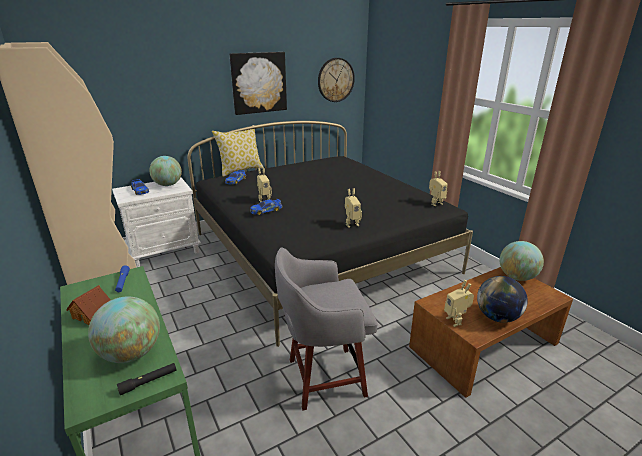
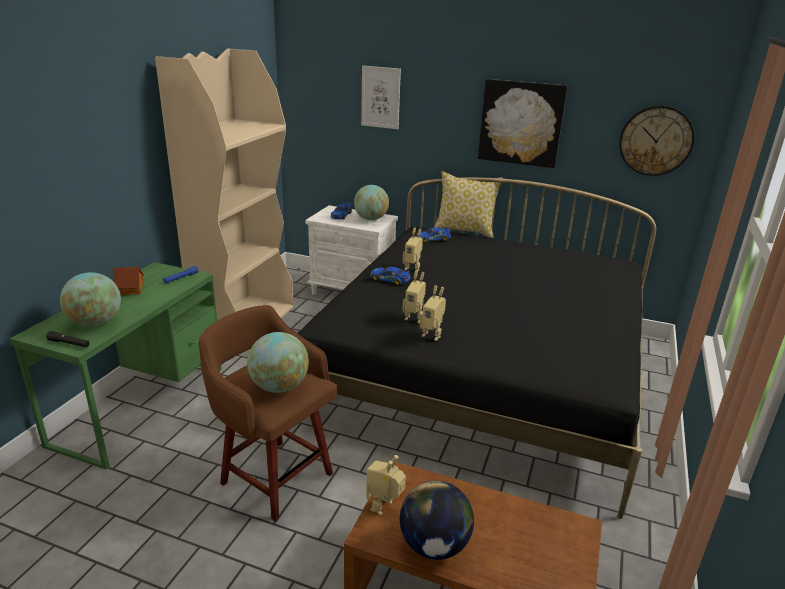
camera: 50 degrees right, 0 degrees up
(142, 80) = (380, 97): none -> picture
(323, 378) = (274, 476): grey stool -> brown stool
(435, 203) = (595, 372): toy robot -> toy robot (414, 318)
(517, 277) = (571, 541): globe -> globe (279, 387)

